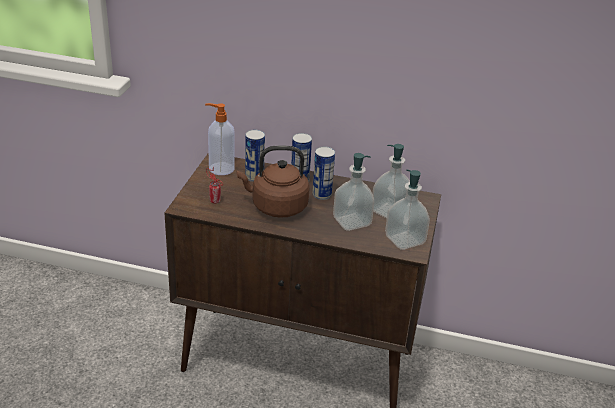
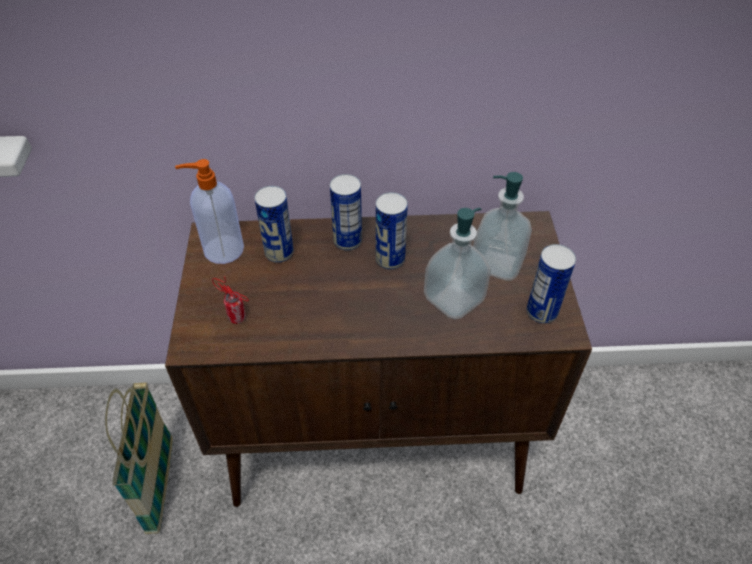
camera: 15 degrees left, 15 degrees up
(136, 346) = (161, 485): none -> basket
(276, 207) = (334, 303): brown kettle -> none
(404, 240) = (541, 312): soap dispenser -> can

